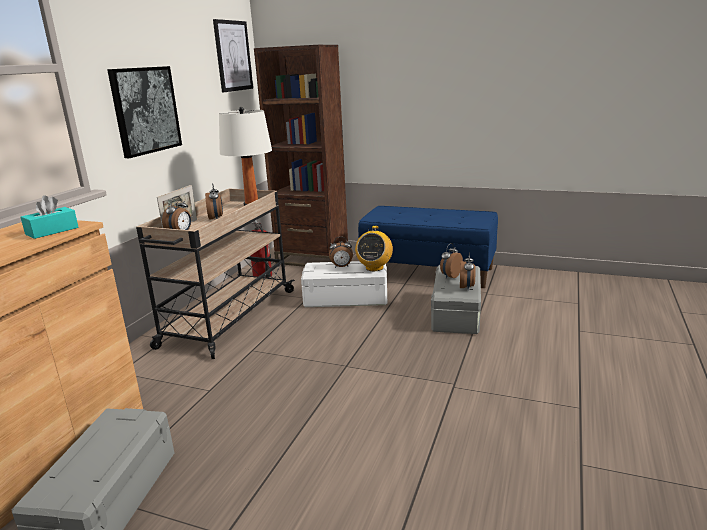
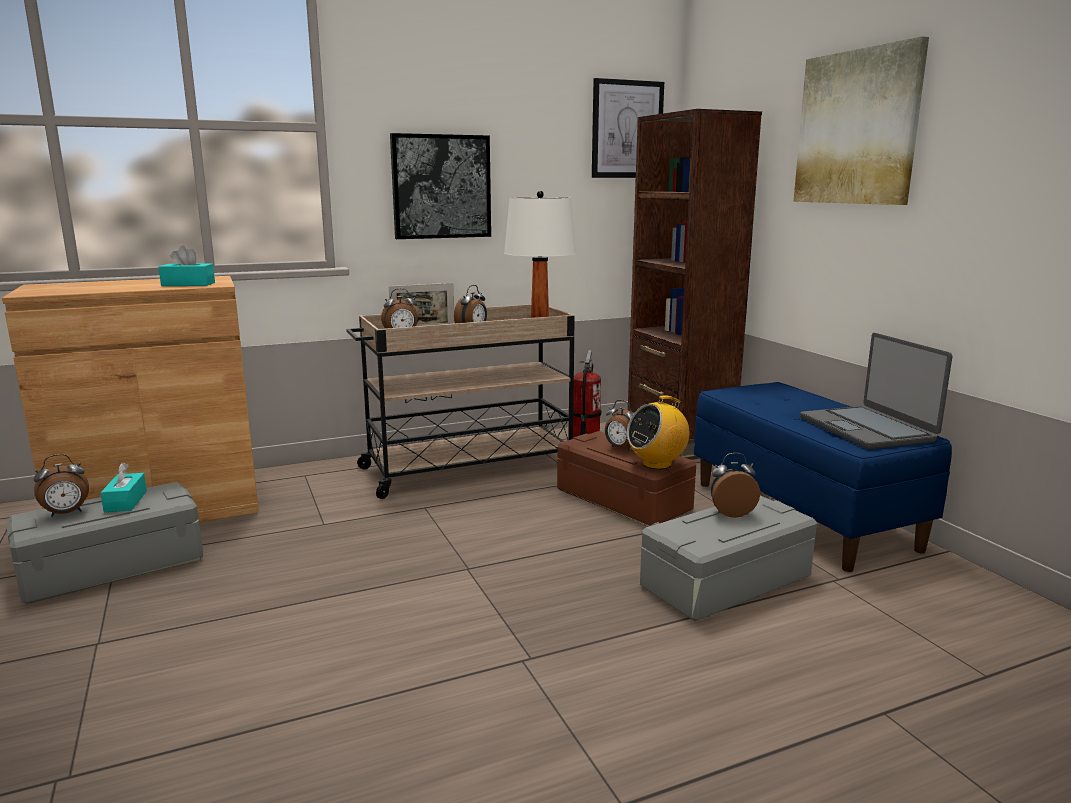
camera: 45 degrees right, 5 degrees down
(106, 439) = (126, 501): none -> turquoise tissue box
(346, 298) = (624, 499): white storage box -> brown storage box
(410, 56) = (857, 128): none -> picture
(463, 216) = (867, 429): none -> laptop
(467, 287) = (719, 535): alarm clock -> alarm clock (66, 513)

